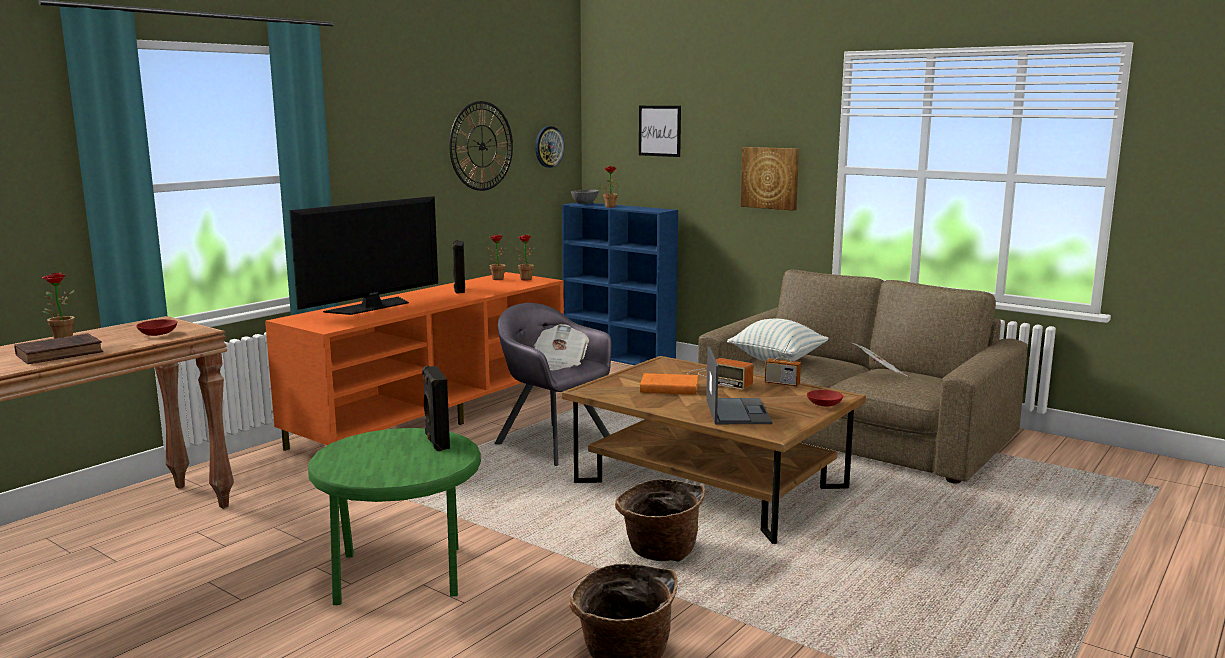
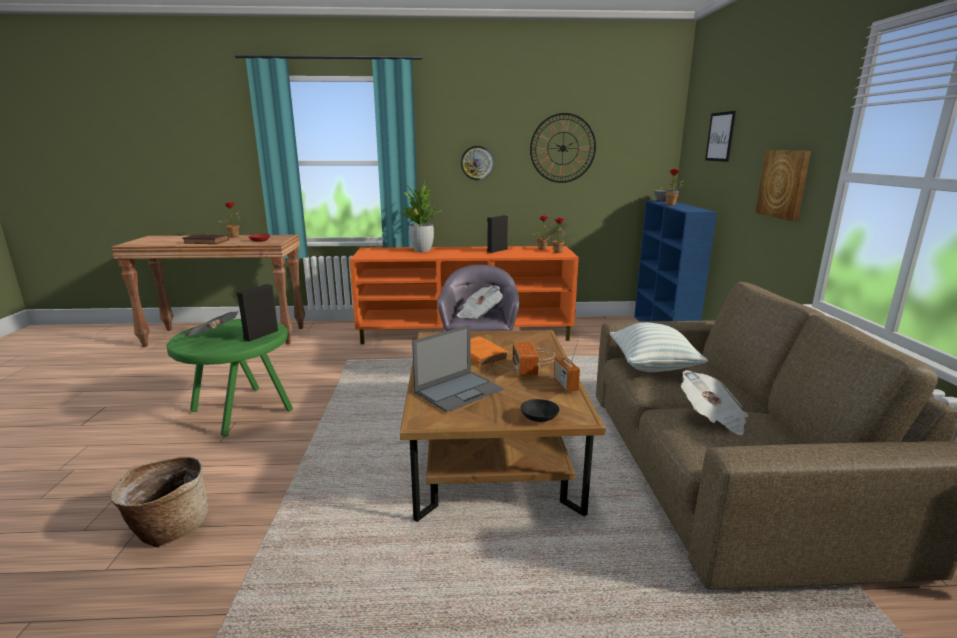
camera: 50 degrees right, 5 degrees up
(371, 306) = (422, 250): television -> potted plant
(390, 462) = (213, 337): none -> newspaper
(548, 146) = (638, 152): wall clock -> wall clock (477, 163)
(659, 552) = (348, 476): basket -> none
(825, 404) = (540, 417): red bowl -> black bowl

